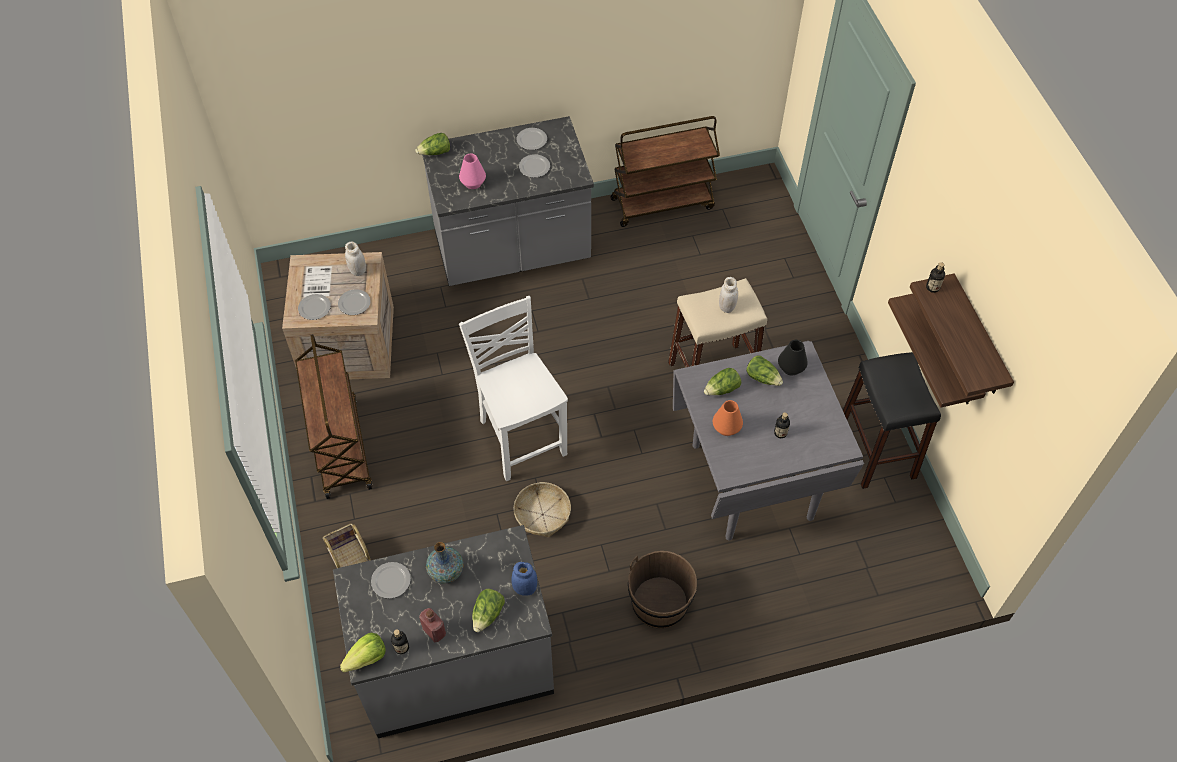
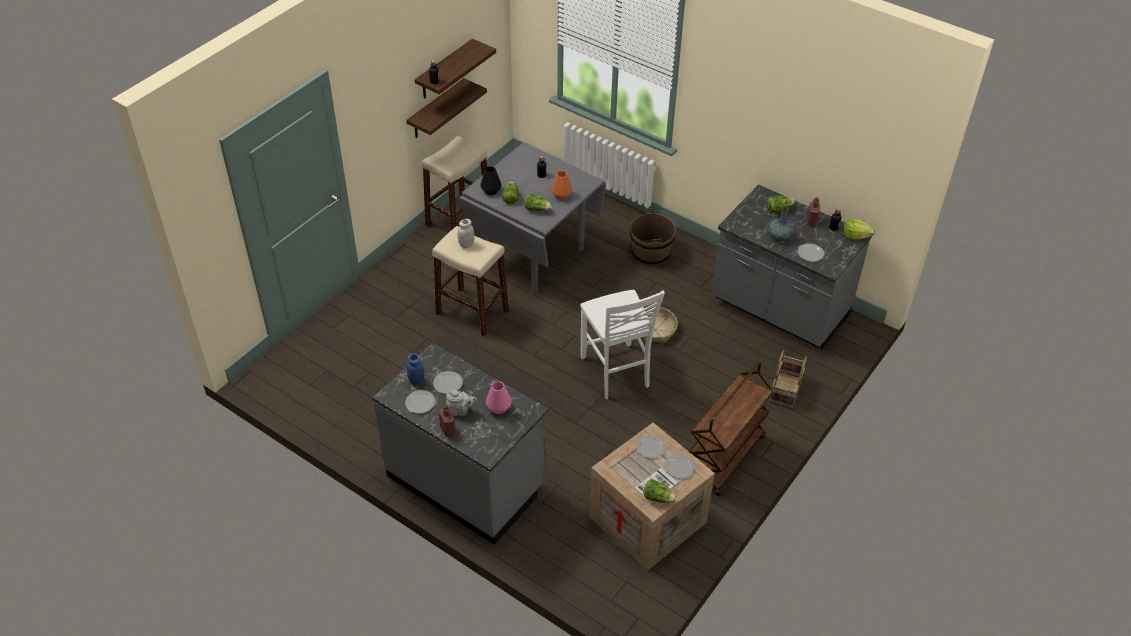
camera: 130 degrees left, 10 degrees down
(358, 270) = (622, 467): white jar -> none
(435, 152) = (490, 452): lettuce -> lettuce (658, 497)
(485, 141) = (447, 430): none -> red bottle
(496, 158) = (460, 411): none -> grey teapot
(521, 437) = (616, 372): white chair -> white chair turned 45 degrees counterclockwise
(525, 588) = (749, 205): blue jar -> blue jar (416, 381)
(662, 203) = (333, 422): brown cart -> none
(876, 450) = (458, 219): black stool -> beige stool

